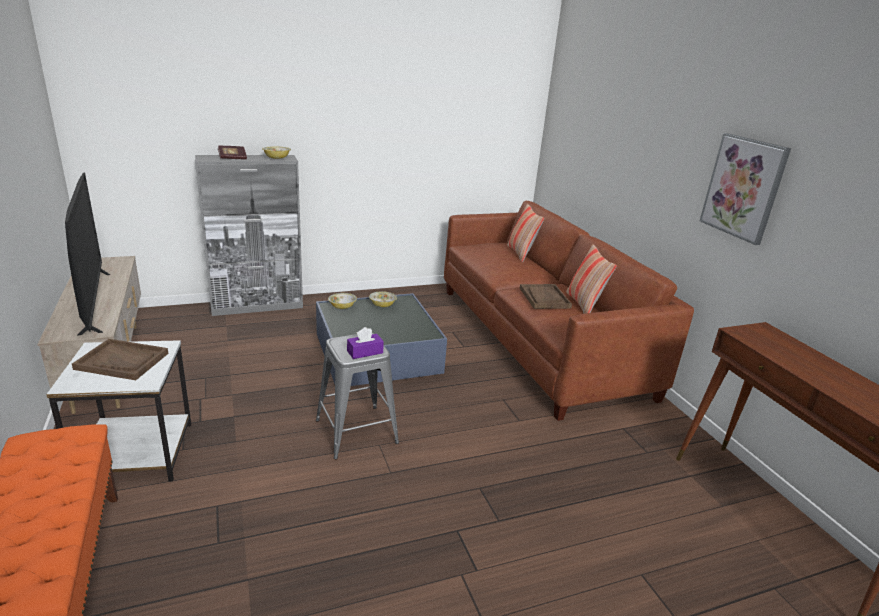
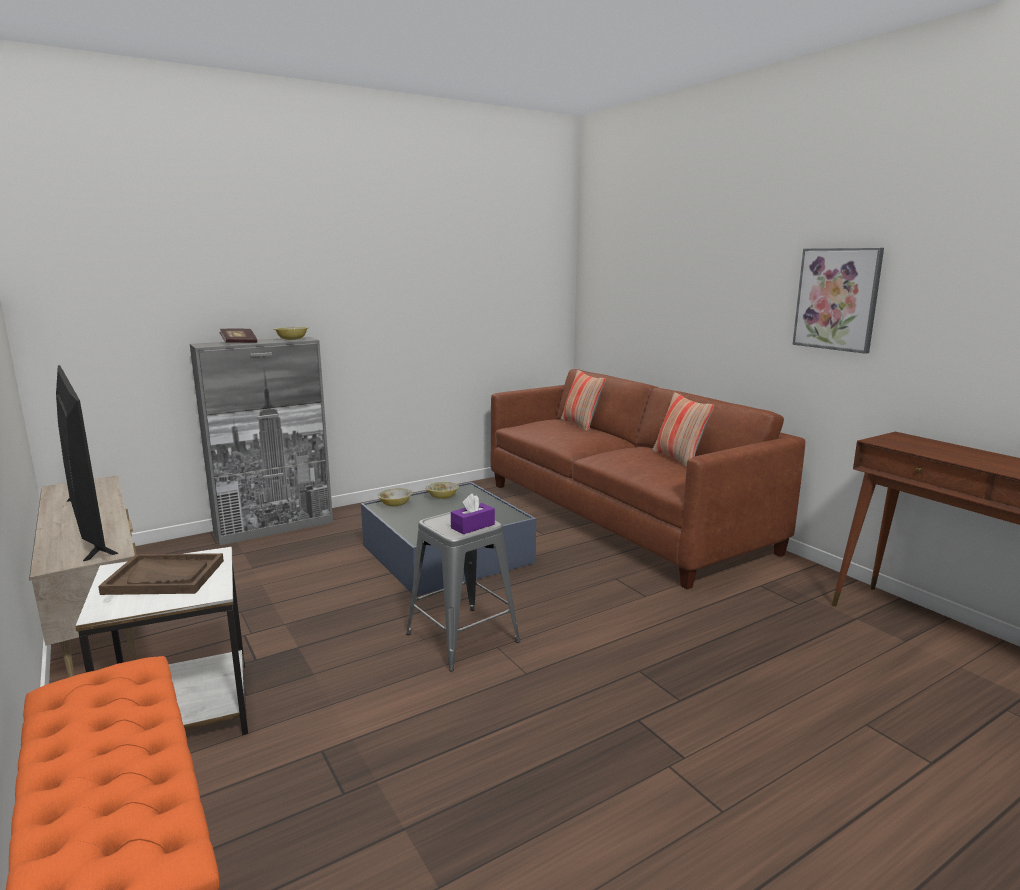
camera: 10 degrees left, 10 degrees down
(544, 298) = (634, 458): brown tray -> none

